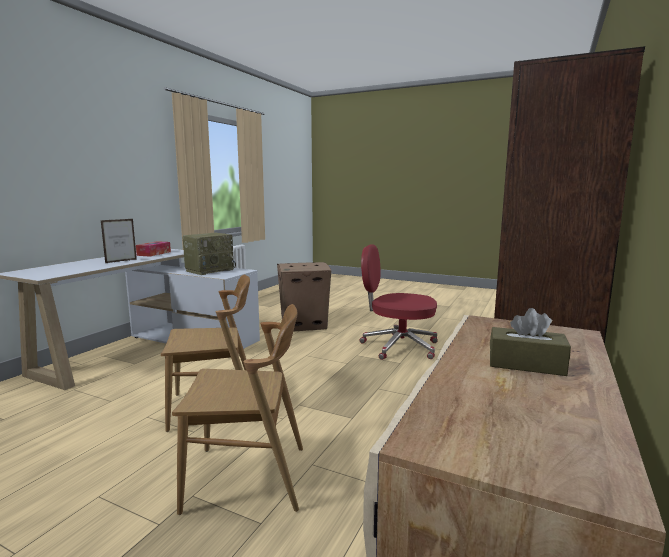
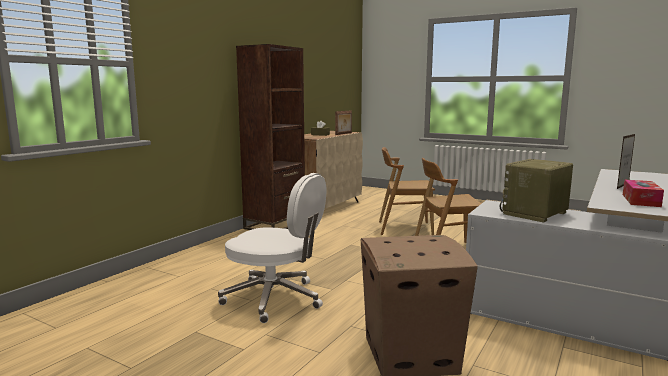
camera: 175 degrees left, 0 degrees up
(398, 346) = (275, 299): red office chair -> white office chair
(443, 386) = (344, 134): none -> picture frame

